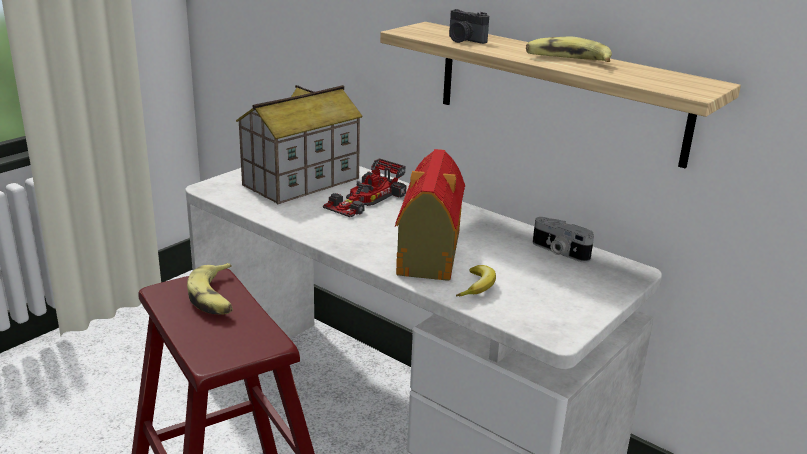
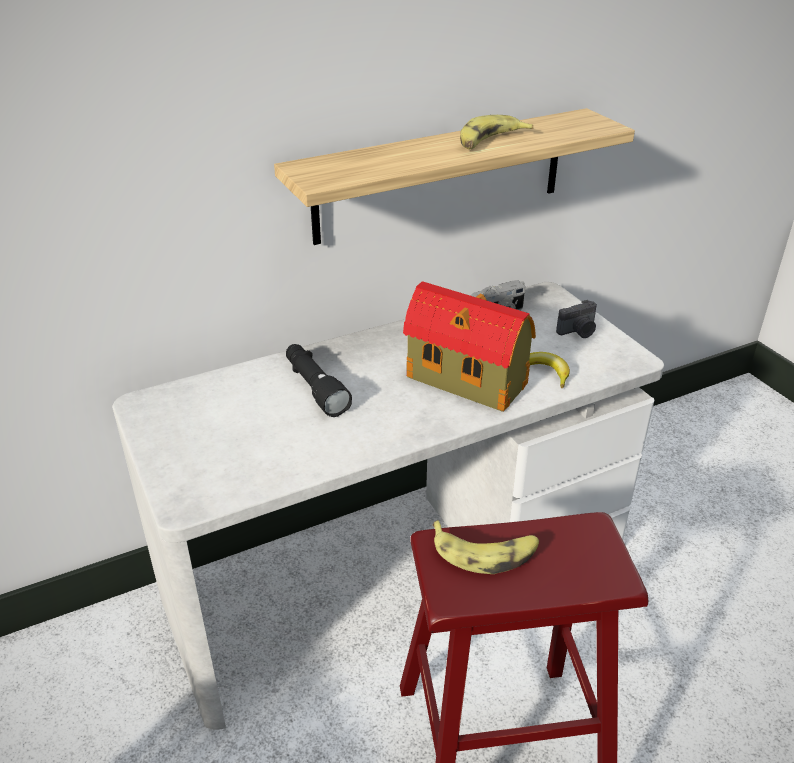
camera: 65 degrees left, 10 degrees up
(301, 182) = (230, 423): toy house -> none
(365, 199) = (315, 388): toy car -> black flashlight
(464, 40) = (383, 164): camera -> camera (578, 332)

